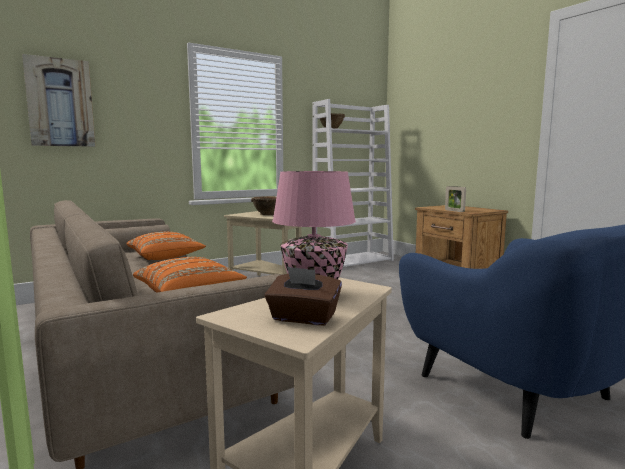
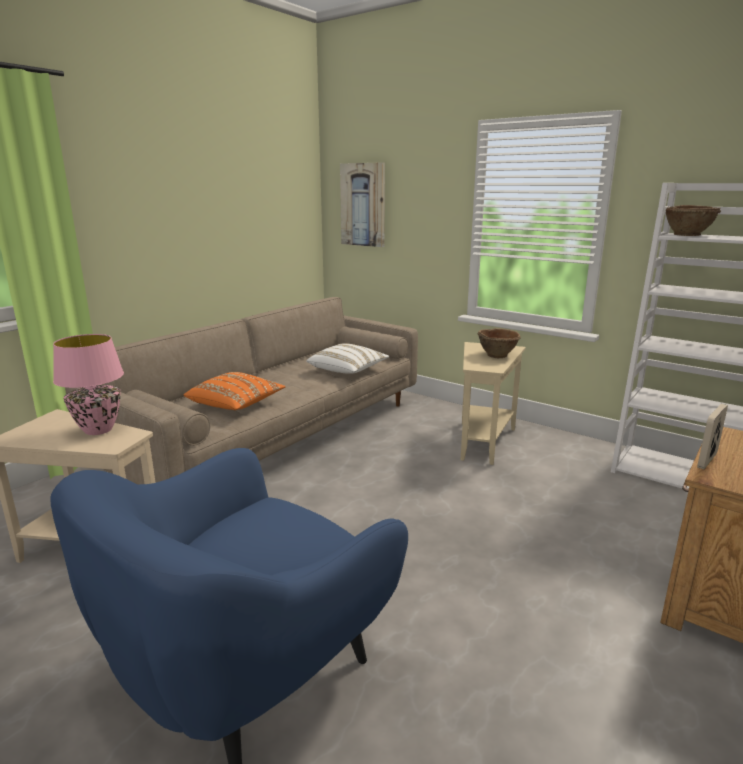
camera: 70 degrees right, 10 degrees up
(166, 257) = (348, 370): orange pillow -> white pillow
(303, 318) = (40, 434): brown tissue box -> none

